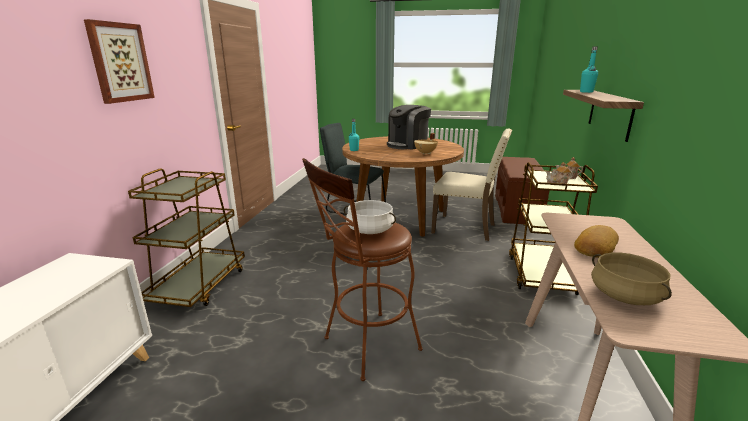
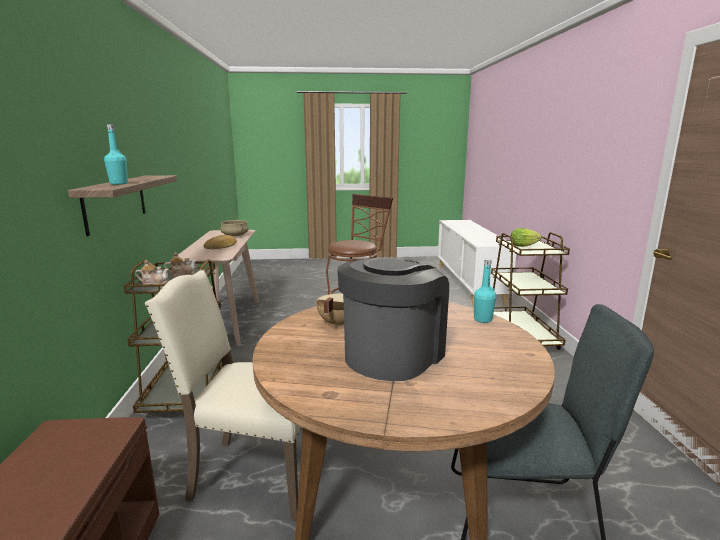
camera: 165 degrees right, 5 degrees down
(120, 62) = (573, 143): picture -> none
(184, 189) = (523, 246): none -> lettuce
(369, 230) = (353, 242): white cooking pot -> none

